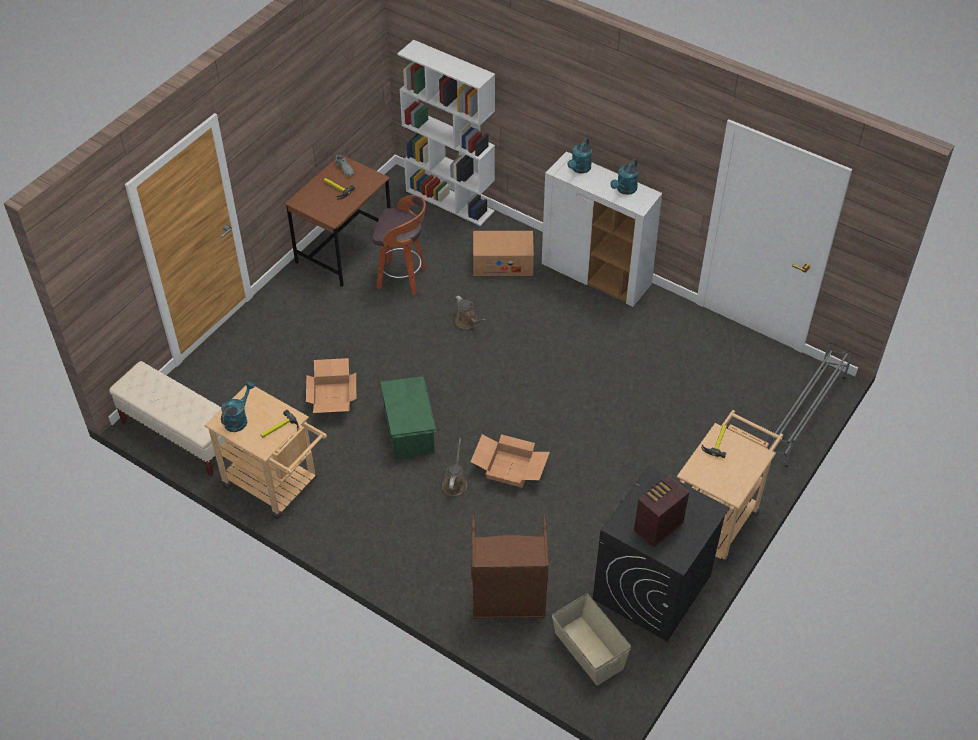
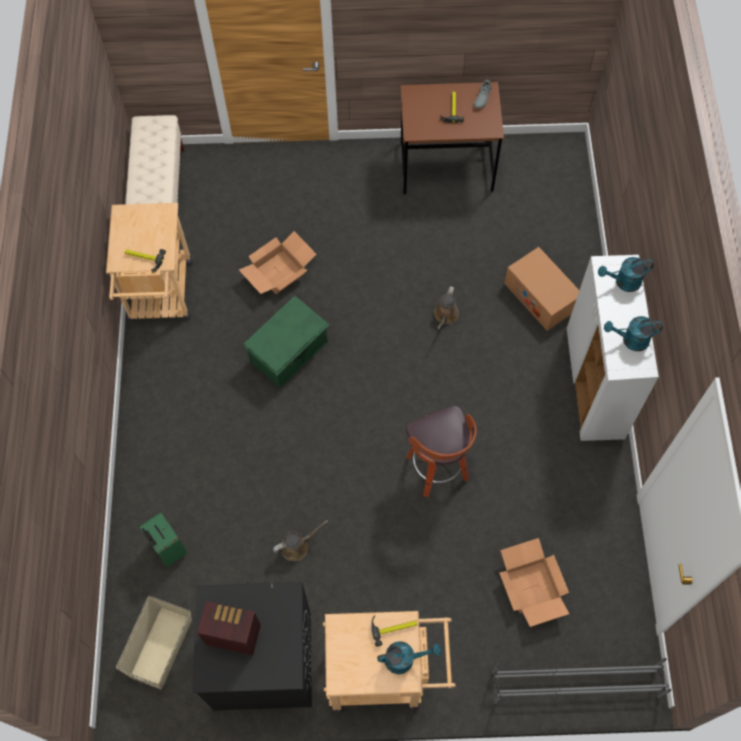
camera: 55 degrees right, 15 degrees up
(238, 419) = (134, 223): turquoise watering can -> turquoise watering can (405, 659)
(403, 278) = (453, 232): stool -> stool (438, 469)
(450, 201) = (579, 204): white bookcase -> none
(455, 483) = (259, 425): brown watering can -> brown watering can (297, 546)
(508, 601) = (168, 549): brown laundry basket -> green suitcase
(509, 469) = (306, 458): cardboard box -> cardboard box (530, 586)

